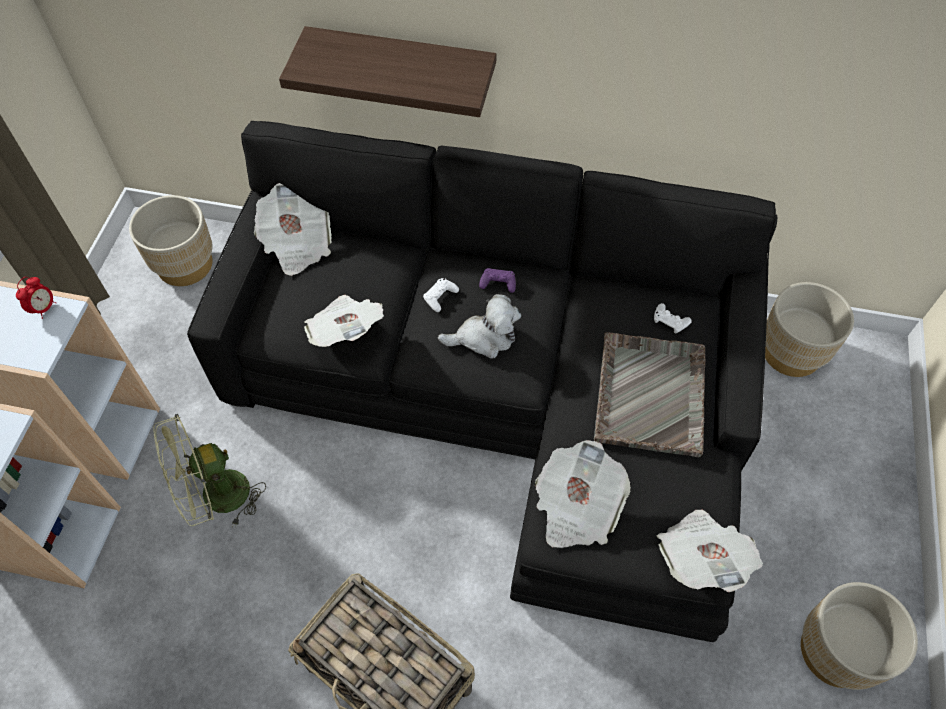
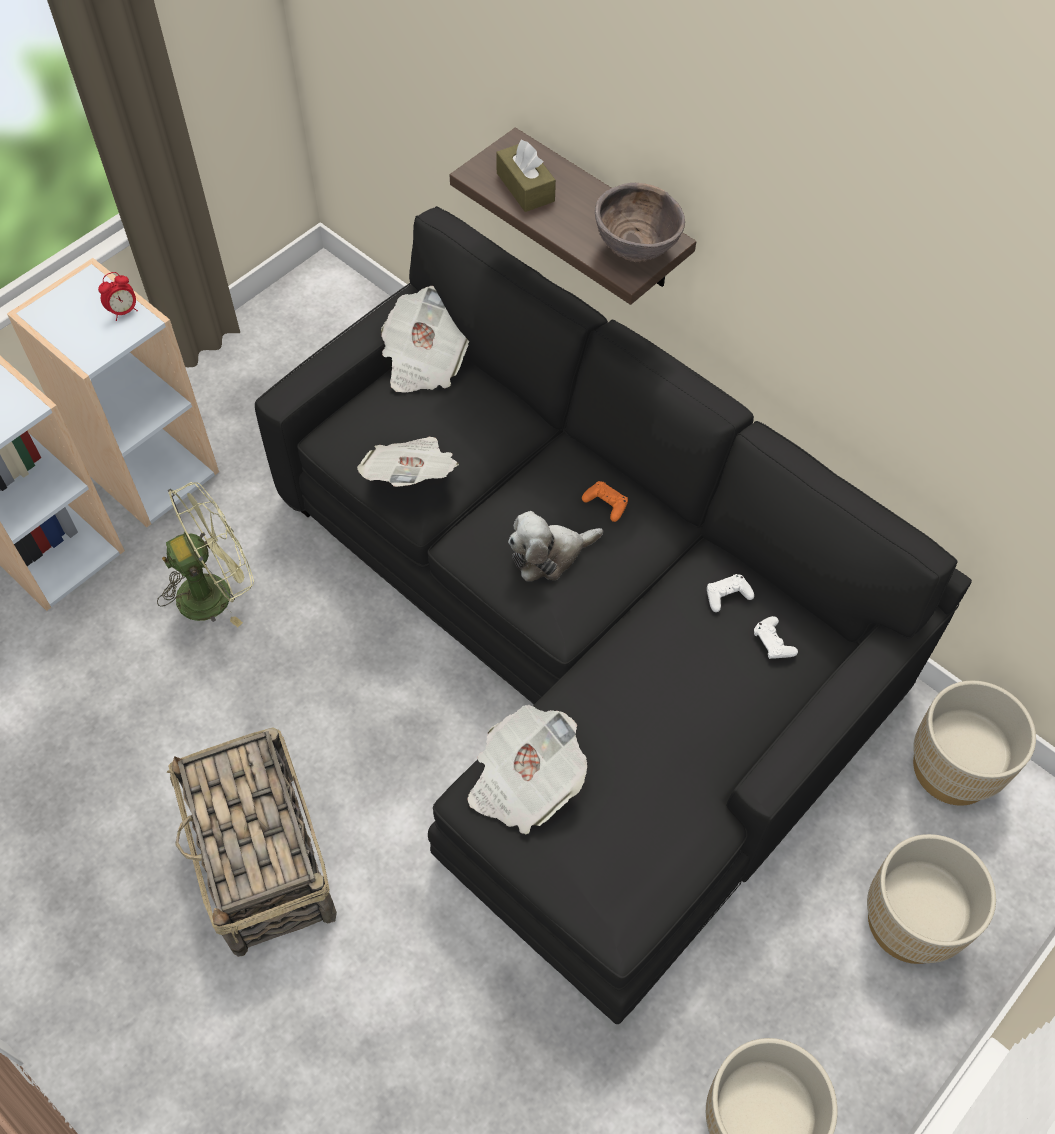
camera: 30 degrees right, 0 degrees up
(185, 265) = (334, 334): beige planter -> beige planter (910, 921)
(216, 498) = (215, 590): green fan -> green fan turned 150 degrees clockwise
(345, 65) = (525, 187): none -> brown tissue box
(440, 297) = (533, 488): white game controller -> white game controller (727, 595)
(460, 77) = (635, 251): none -> brown bowl
(484, 337) = (549, 555): plush toy -> plush toy turned 135 degrees clockwise
(498, 283) = (606, 504): purple game controller -> orange game controller
(650, 393) = (690, 708): grey tray -> none
(701, 557) = (620, 908): newspaper -> none

